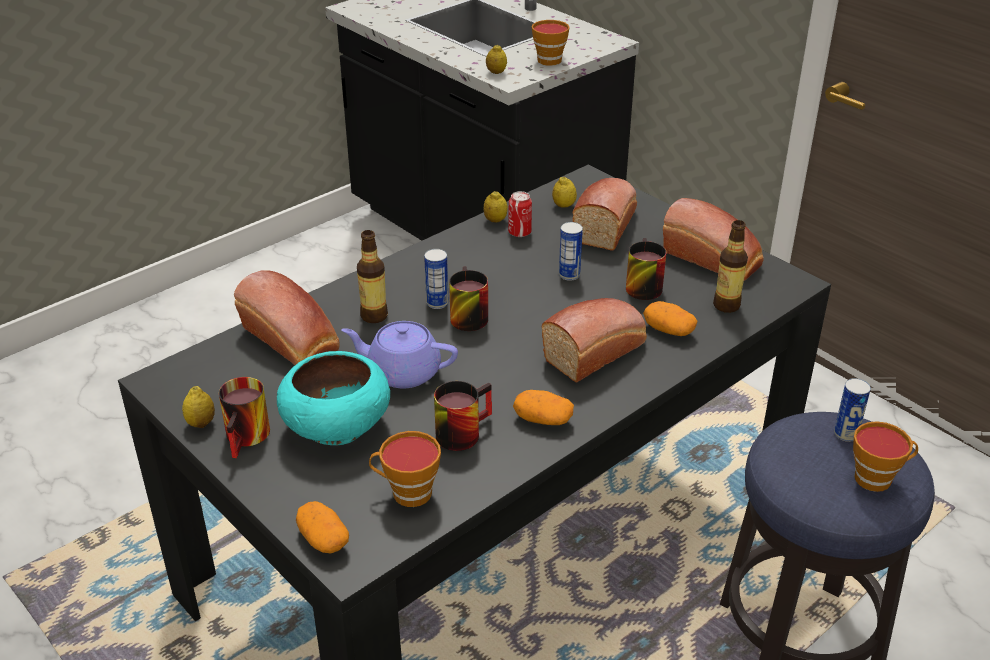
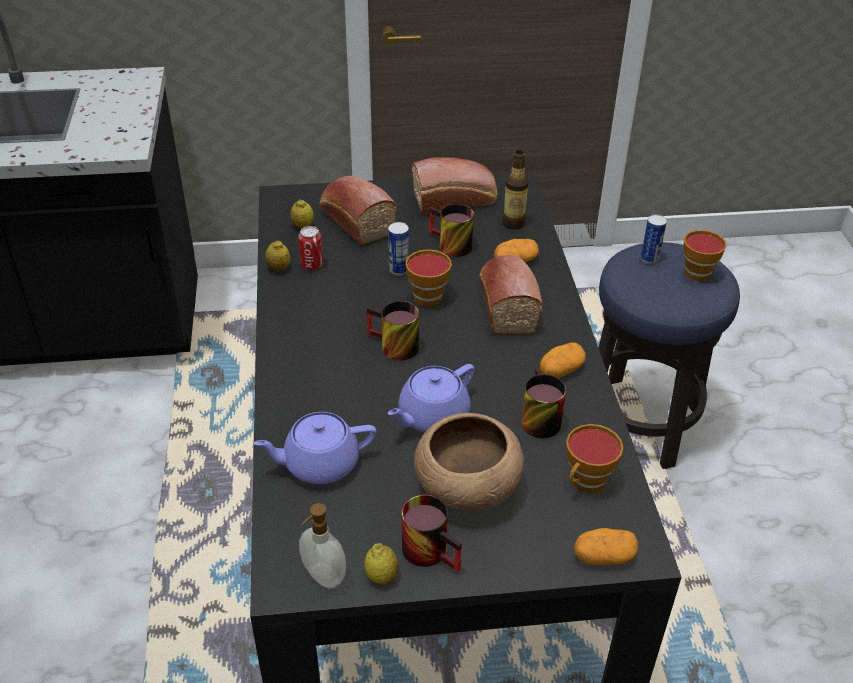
camera: 55 degrees left, 5 degrees up
(178, 395) = (323, 576): none -> soap dispenser
(292, 341) = (319, 463): bread -> purple teapot
(336, 425) = (466, 487): turquoise bowl -> brown bowl
(374, 316) = (337, 397): bottle -> none
(437, 303) = (359, 354): can -> none
(496, 72) = (103, 148): lemon -> none
(551, 59) = (125, 114): cup -> cup (426, 295)

